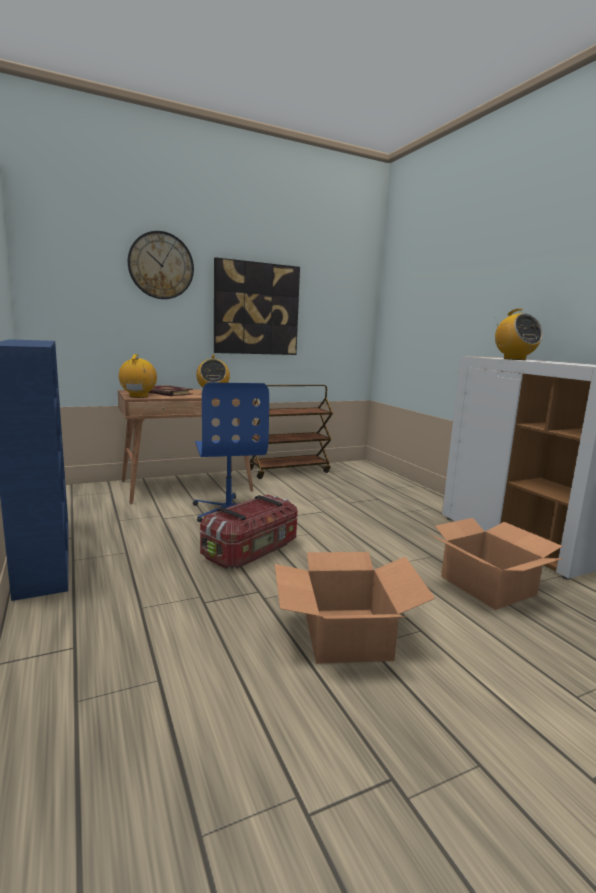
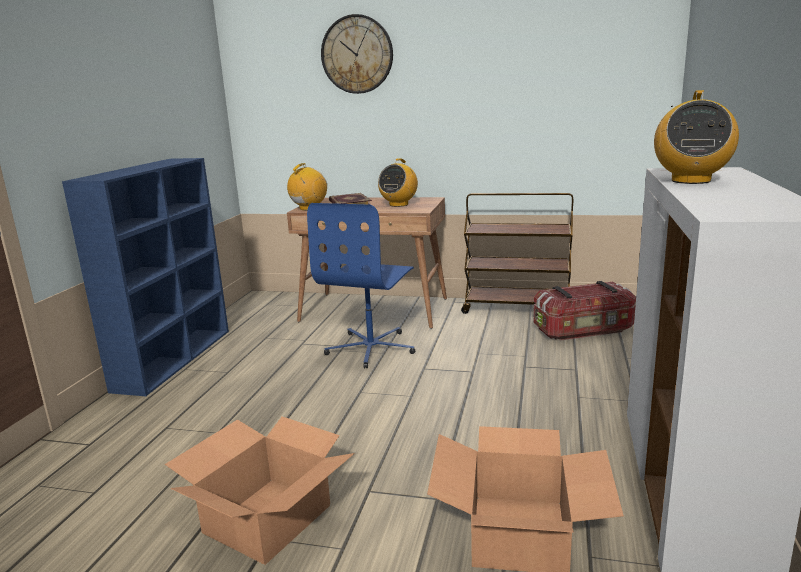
camera: 40 degrees right, 5 degrees up
(252, 550) = (325, 400): storage box -> storage box (584, 330)
(256, 309) = (475, 92): picture -> none

